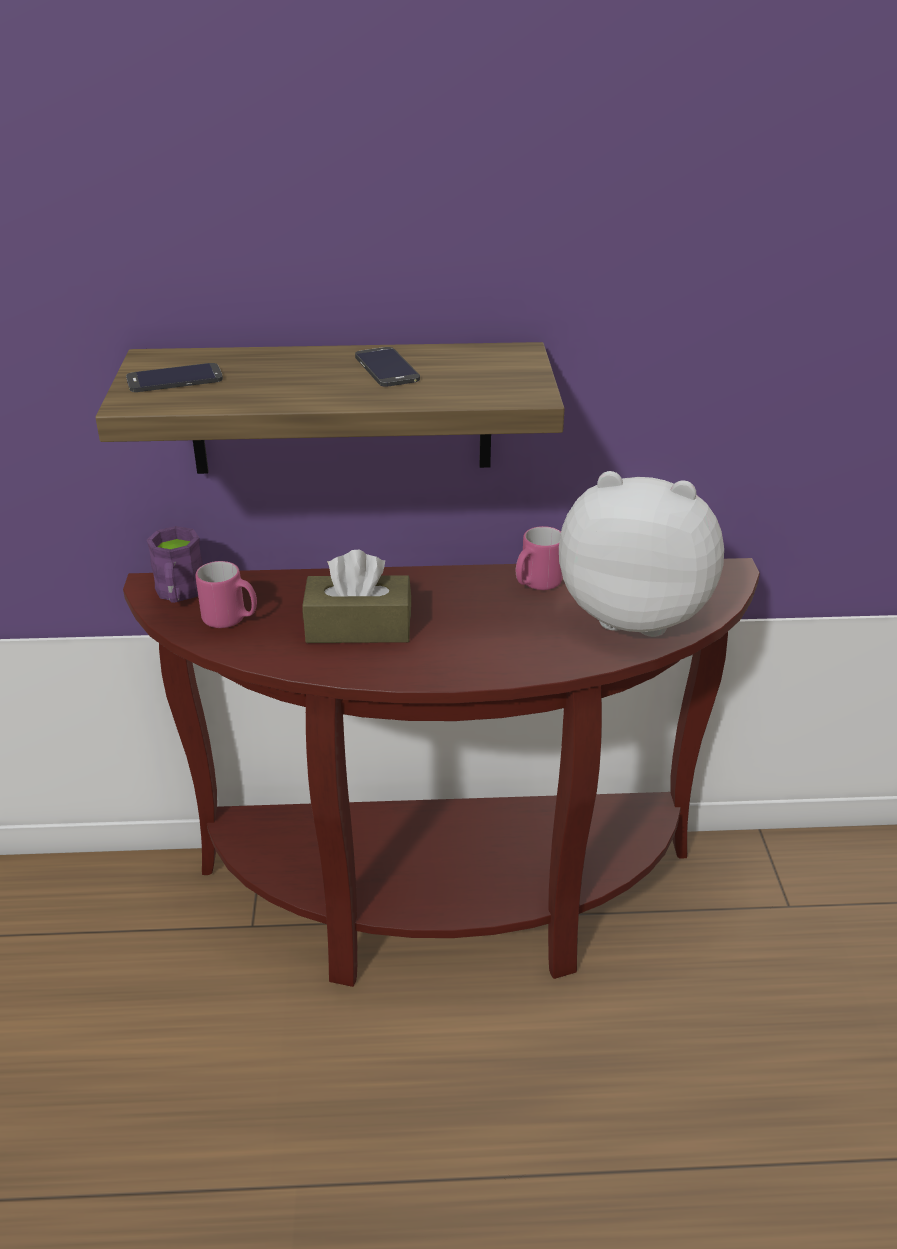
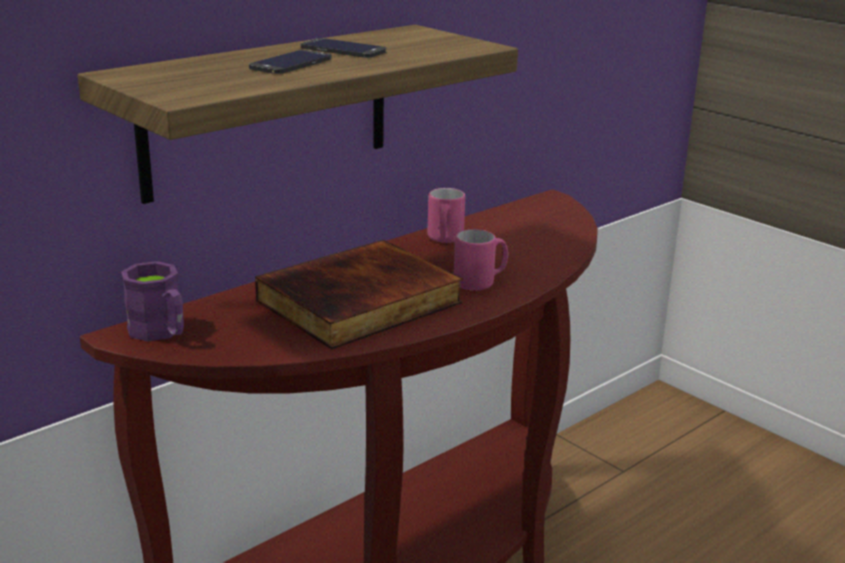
camera: 40 degrees left, 10 degrees down
(174, 379) = (180, 80): phone -> phone (290, 63)
(231, 620) = (243, 333): pink mug -> pink mug (480, 283)
(358, 627) = (360, 303): brown tissue box -> book
(635, 614) = (536, 236): plush toy -> none

